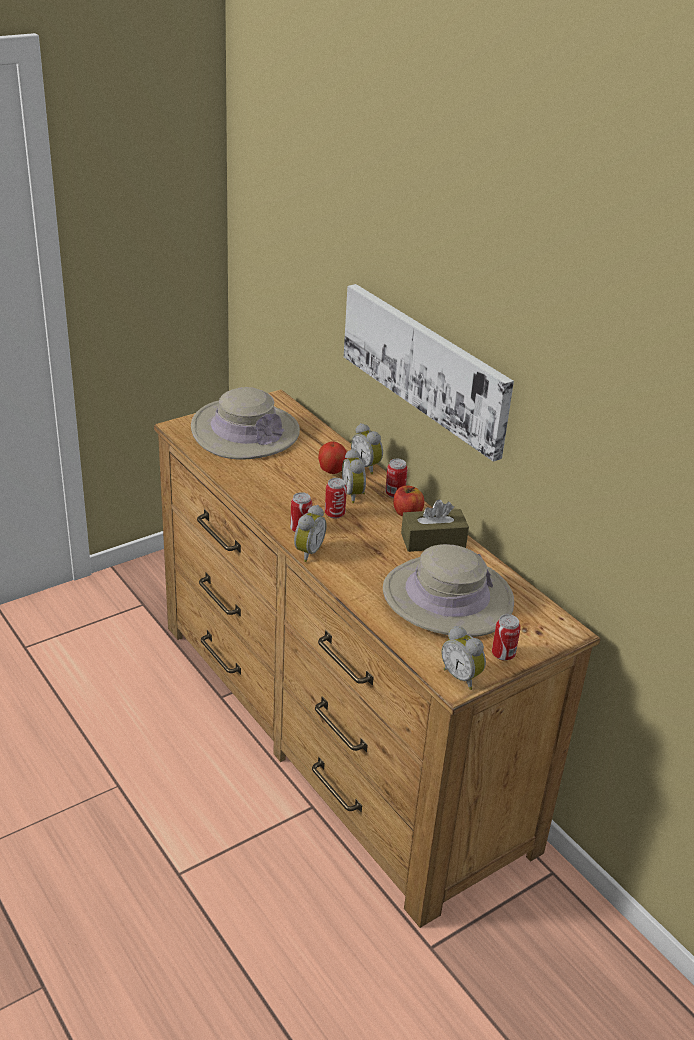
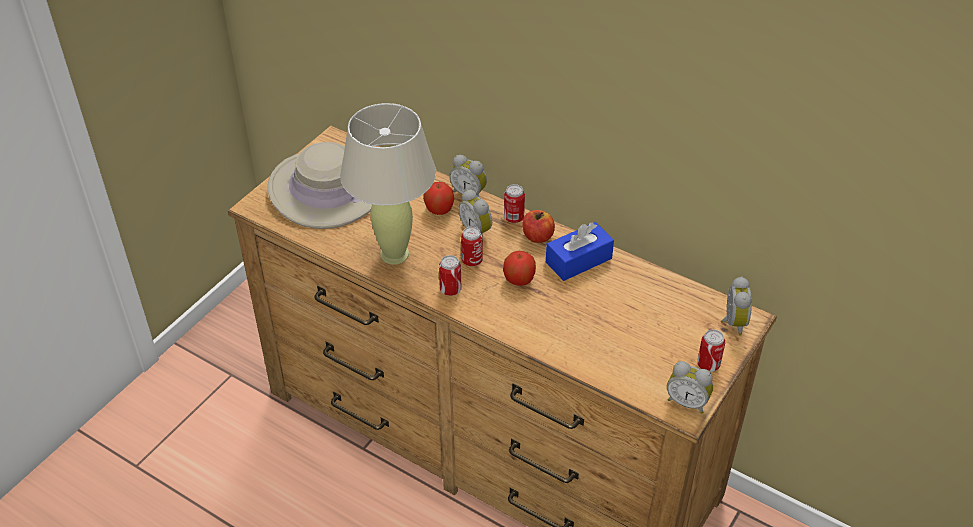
camera: 20 degrees left, 10 degrees up
(270, 490) = (394, 254): none -> beige table lamp
(307, 552) = (472, 314): alarm clock -> alarm clock (732, 322)
(367, 539) = (519, 280): none -> apple
(425, 366) = (526, 90): picture -> none
(433, 540) = (578, 260): brown tissue box -> blue tissue box
(447, 598) = (627, 320): beige hat -> none

